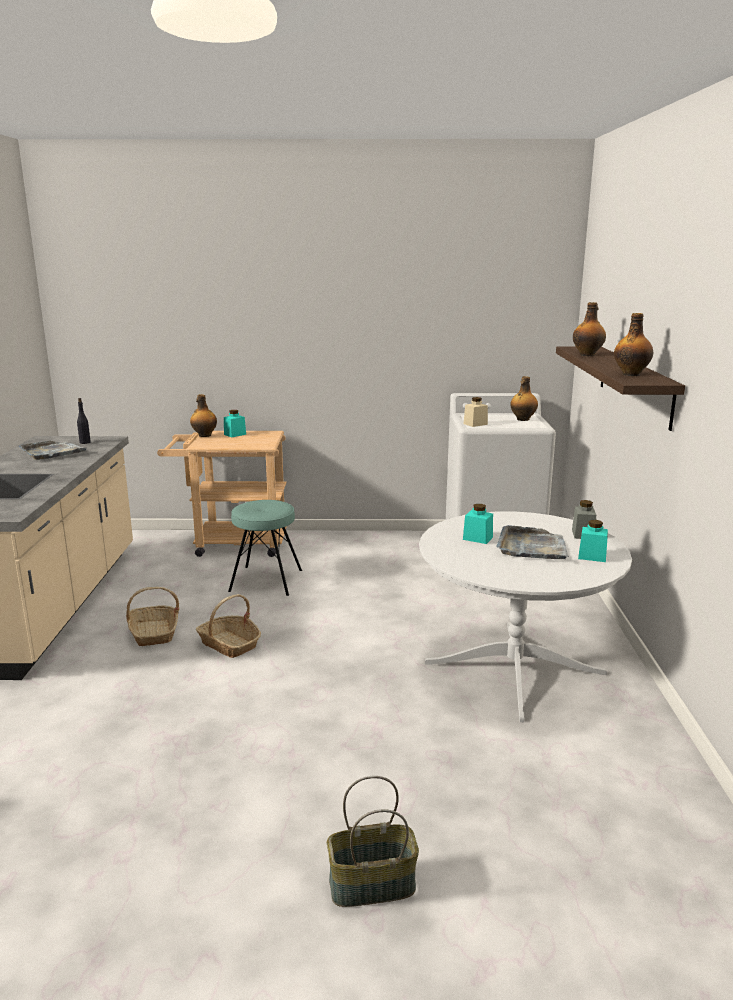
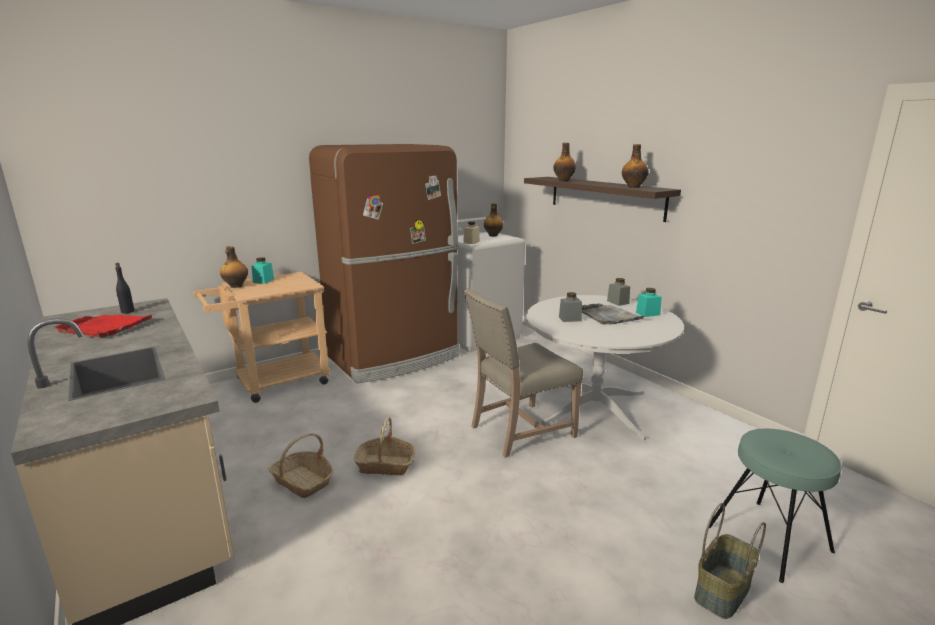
camera: 35 degrees left, 0 degrees up
(52, 452) = (105, 327): grey tray -> red tray
(266, 580) = (346, 404): turquoise stool -> turquoise stool (768, 539)
(369, 548) = (395, 357): none -> brown fridge
(391, 660) = (519, 431): none -> beige chair
(477, 538) = (570, 319): turquoise jar -> grey jar

